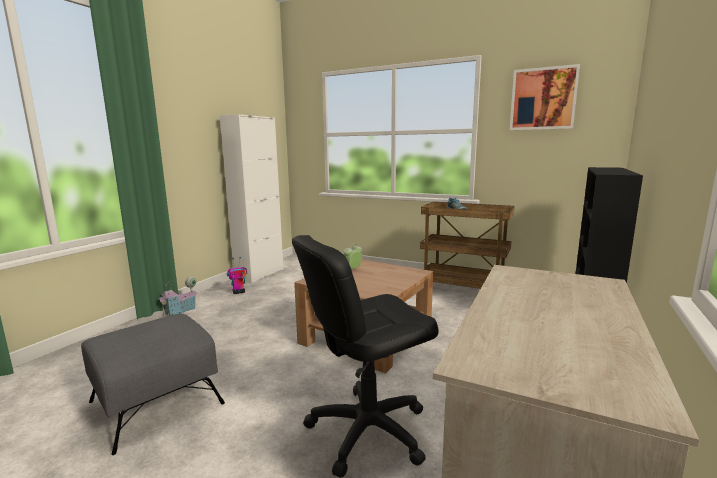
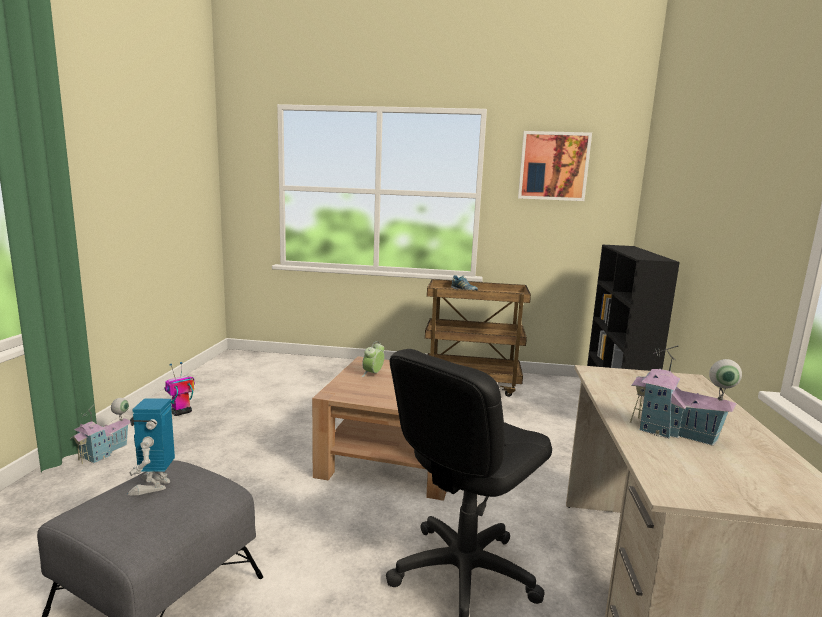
camera: 20 degrees left, 0 degrees up
(154, 325) = (154, 485): none -> toy robot
(259, 274) = (197, 382): white cabinet -> none
(531, 321) = (675, 432): none -> toy house

